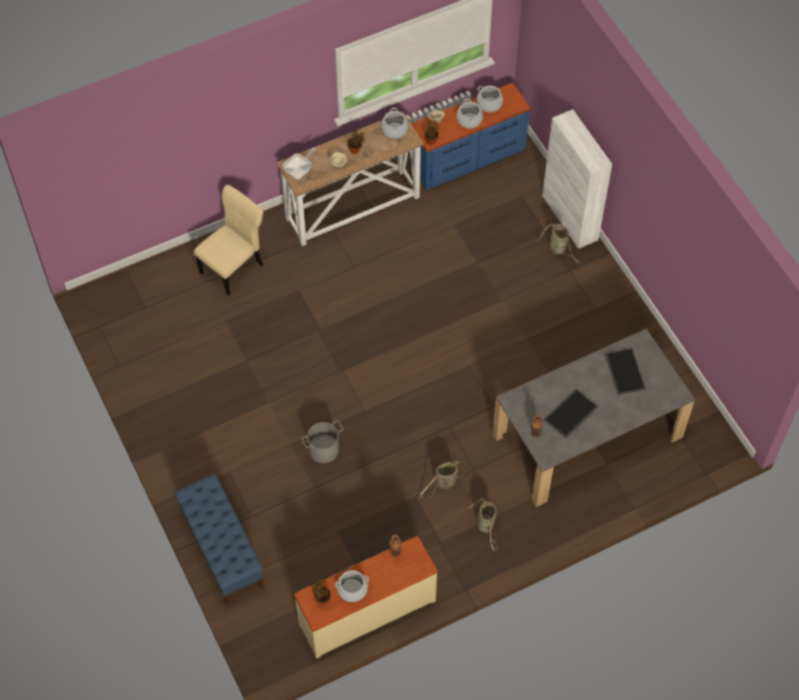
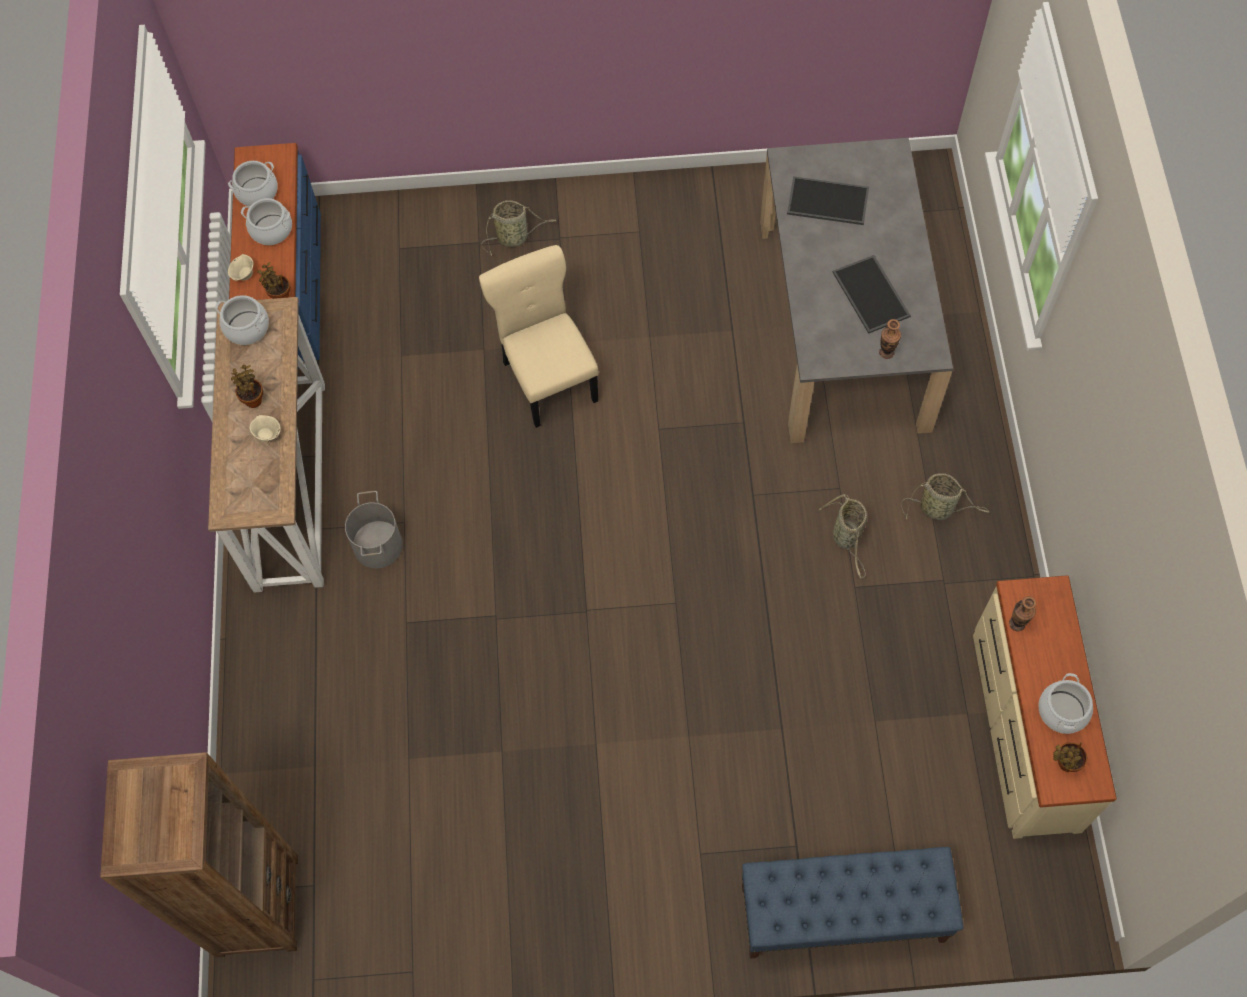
camera: 65 degrees left, 5 degrees up
(126, 288) = (257, 905): none -> brown bookcase
(234, 267) = (308, 708): beige chair -> beige chair (548, 378)
(300, 170) = (247, 498): frying pan -> none
(323, 449) = (718, 690): grey bucket -> grey bucket (377, 545)
(570, 218) = (469, 203): white cabinet -> none

